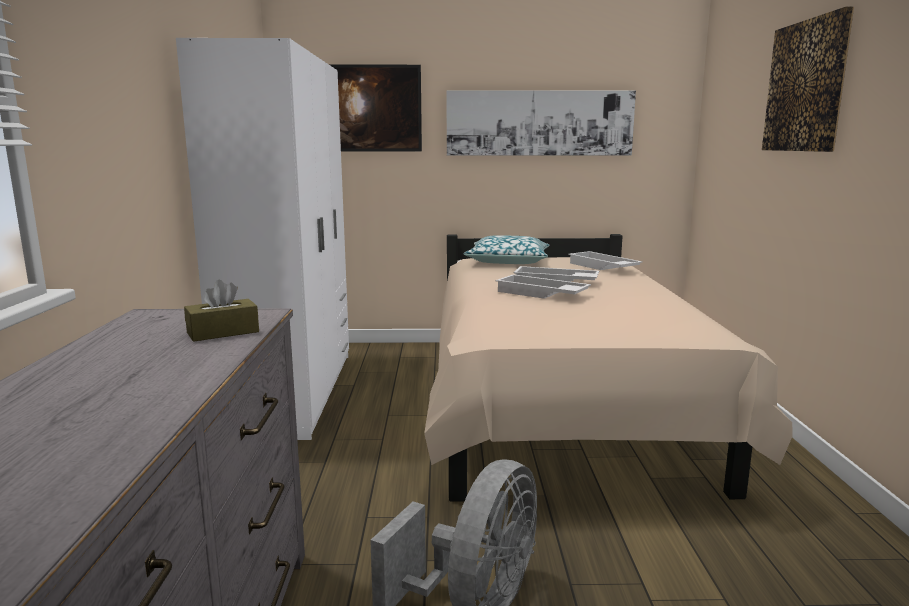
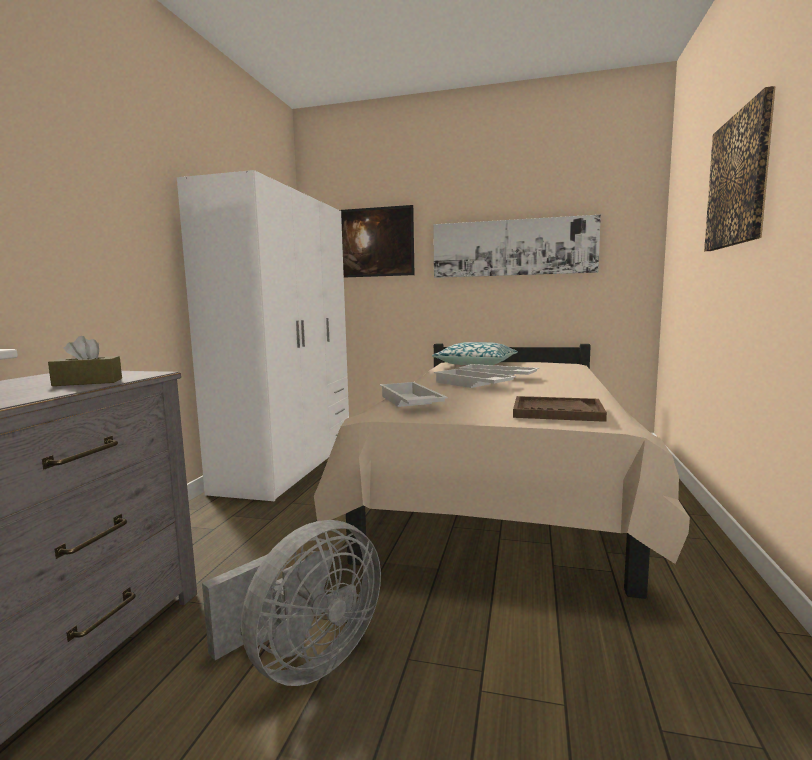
camera: 15 degrees right, 5 degrees down
(602, 267) = (556, 368): white tray -> white tray (409, 403)
(663, 327) = (557, 412): none -> brown tray

